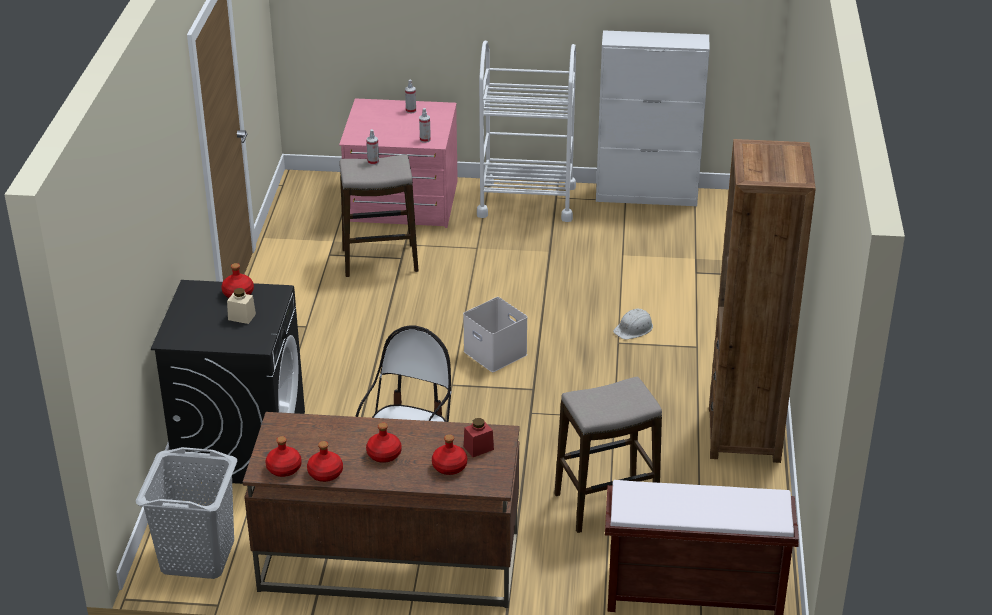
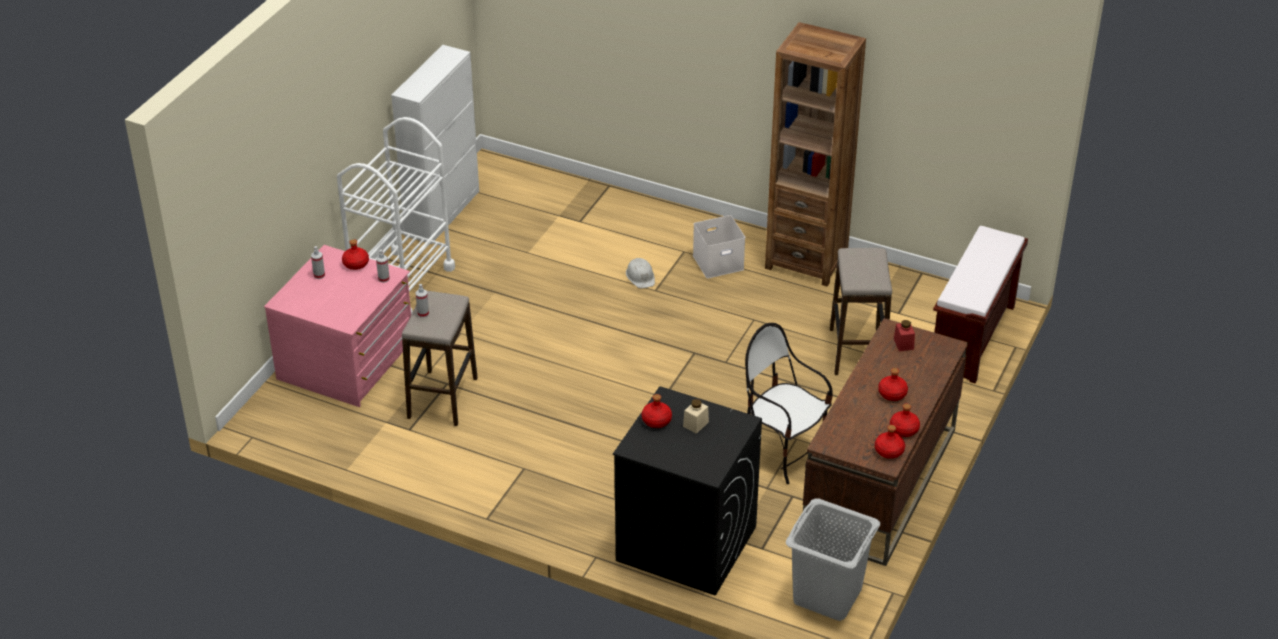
camera: 70 degrees left, 5 degrees up
(449, 466) = (920, 363): red bottle -> red bottle (355, 264)
(496, 353) = (632, 360): white storage box -> white storage box (718, 261)

